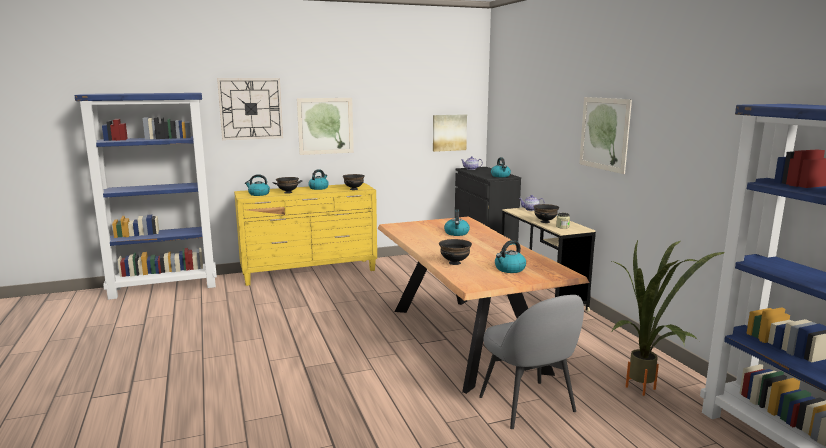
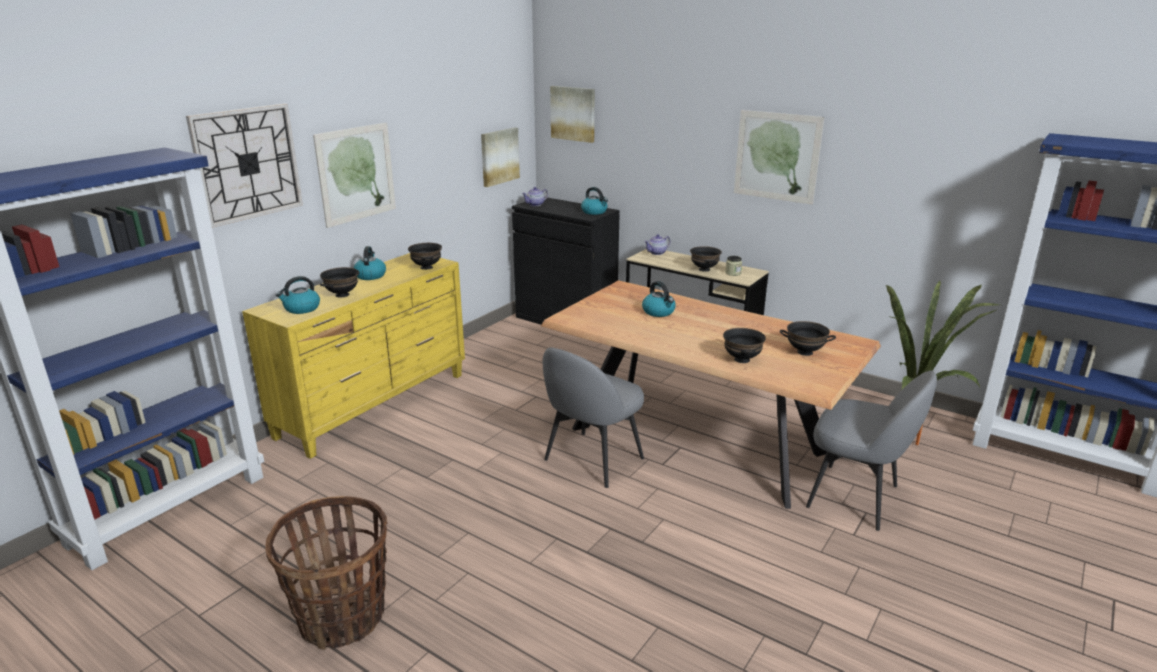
camera: 35 degrees left, 10 degrees up
(157, 349) = (342, 618): none -> basket
(380, 328) = (592, 460): none -> grey chair
(503, 106) = (573, 113): none -> picture
(509, 269) = (805, 352): kettle -> black bowl

